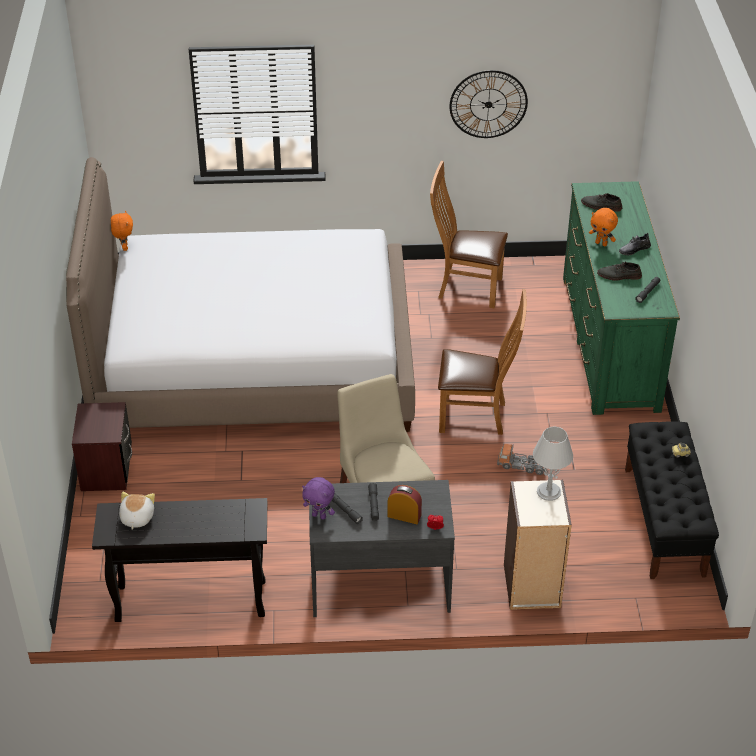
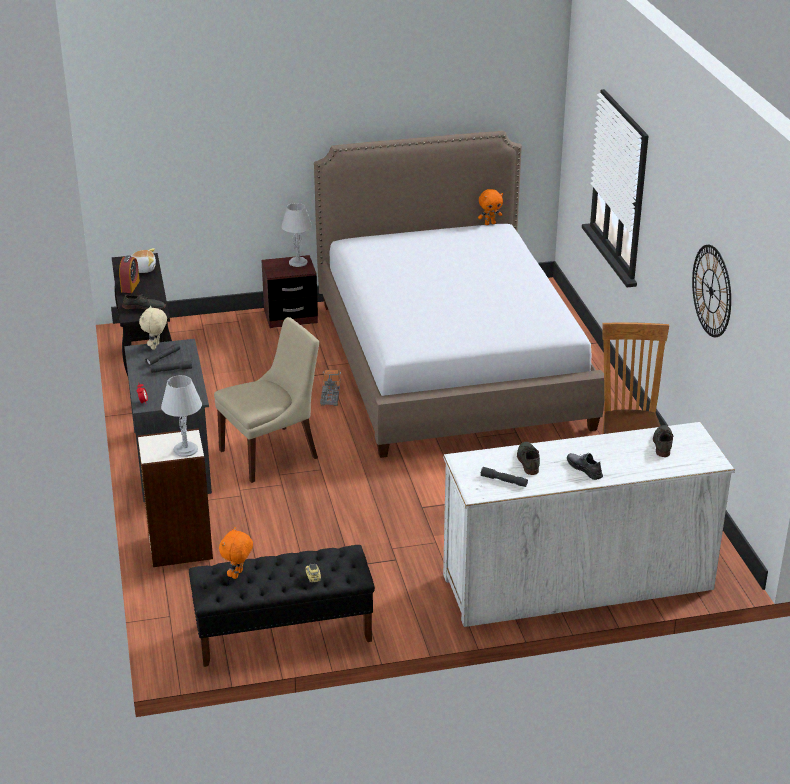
camera: 80 degrees right, 10 degrees down
(93, 414) = (298, 262): none -> grey table lamp
(235, 518) = (144, 307): none -> grey shoe
(319, 516) = (156, 347): purple plush toy -> beige plush toy
(404, 516) = (159, 386): alarm clock -> alarm clock (130, 286)
(477, 416) = (415, 497): brown chair -> none
(522, 465) = (348, 530): toy truck -> toy truck (330, 395)
(601, 243) = (585, 446): orange plush toy -> orange plush toy (238, 575)
(609, 342) = (577, 582): green dresser -> white dresser

